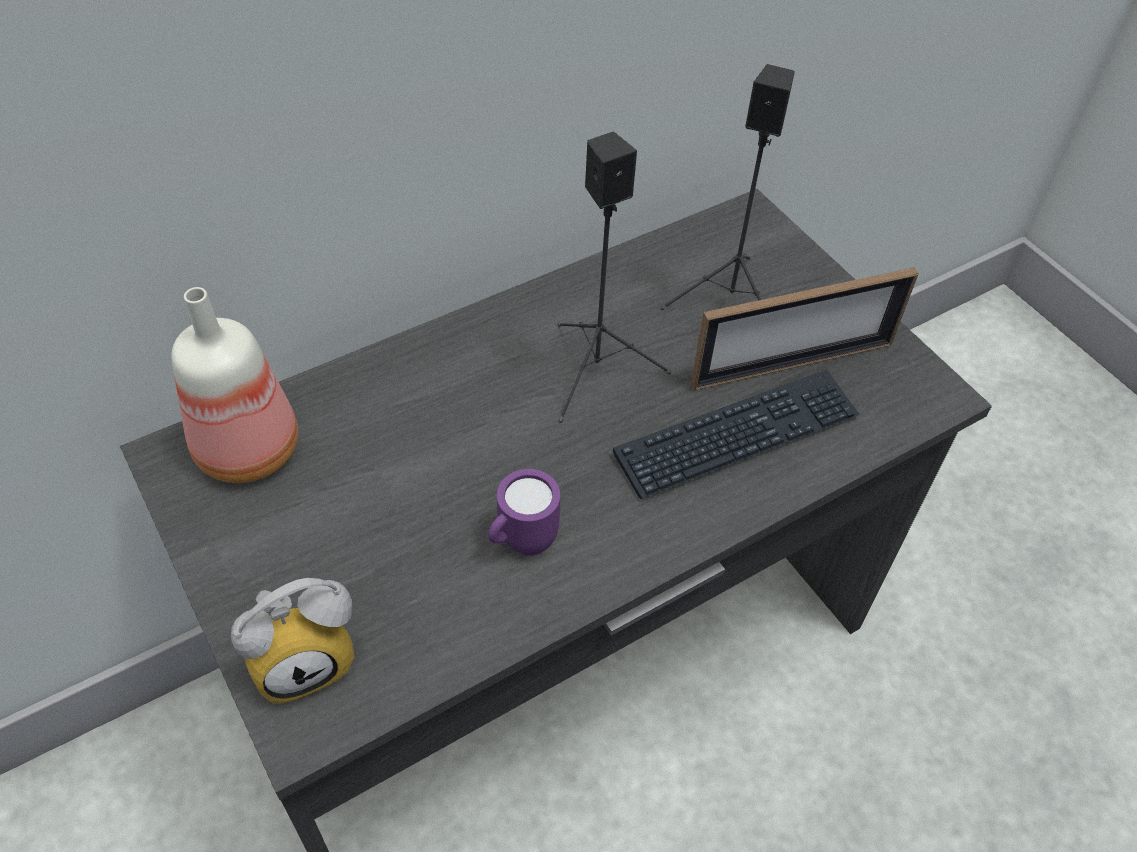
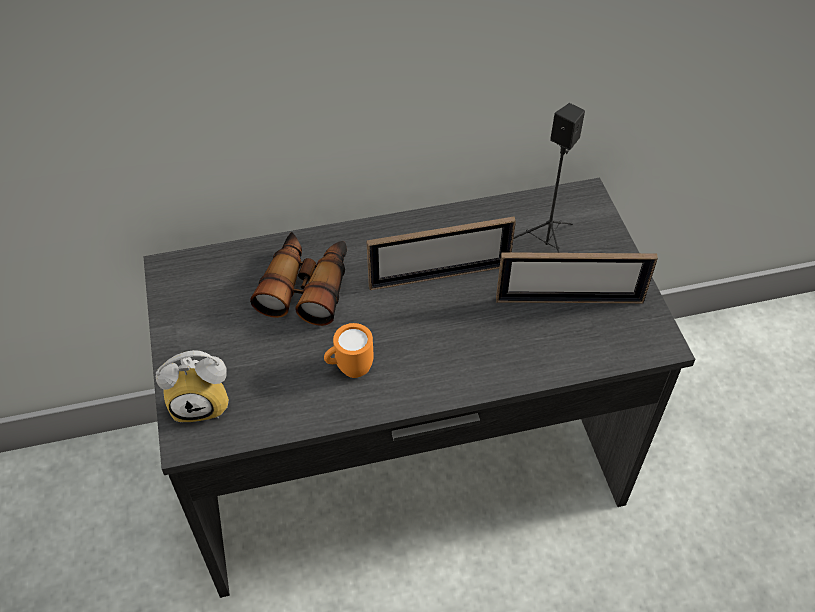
camera: 20 degrees right, 0 degrees up
(251, 448) = (215, 275): bottle -> none
(405, 431) = (306, 286): none -> binoculars
(521, 543) = (349, 369): purple mug -> orange mug
(598, 371) = (439, 276): black speaker -> picture frame
(737, 436) = (511, 337): keyboard -> none

